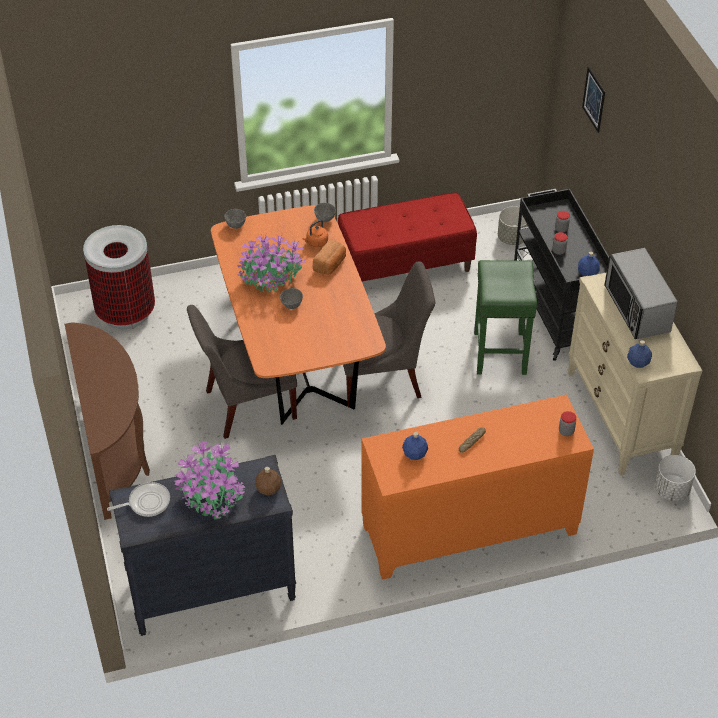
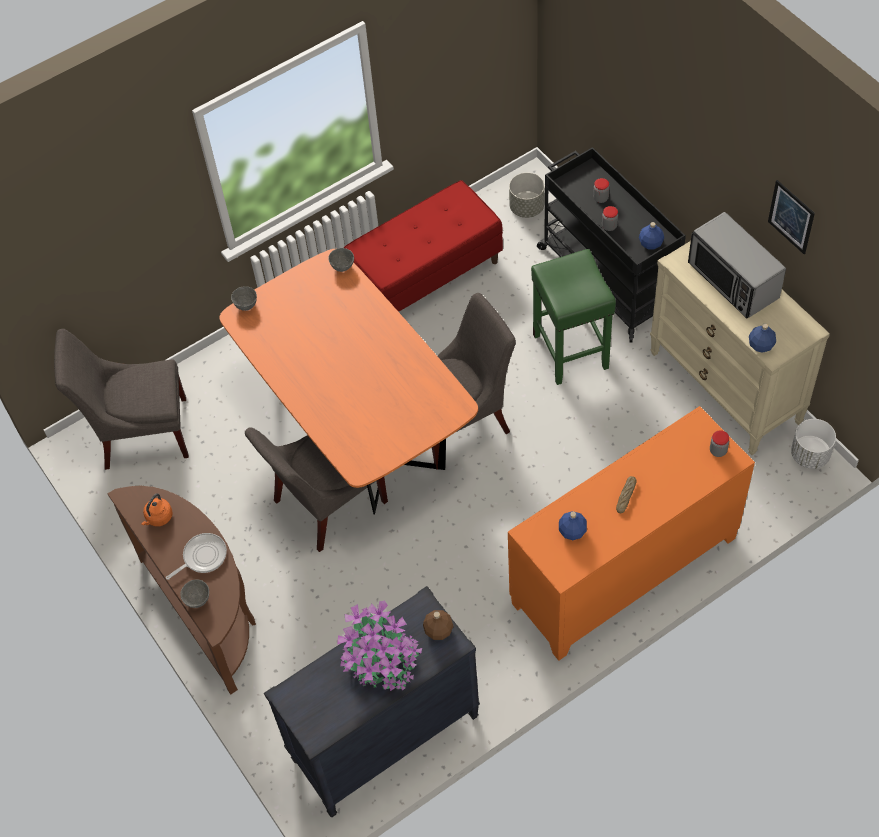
camera: 15 degrees left, 10 degrees up
(125, 312) = (140, 432): trash can -> grey chair
(146, 502) = (313, 693): frying pan -> frying pan (202, 557)
(271, 277) = (315, 359): potted plant -> none
(292, 306) = (354, 387): grey bowl -> grey bowl (198, 600)
(316, 243) = (346, 300): orange kettle -> orange kettle (158, 518)
(330, 264) = (374, 322): bread -> none
(594, 99) = (609, 50): picture -> picture (791, 217)

